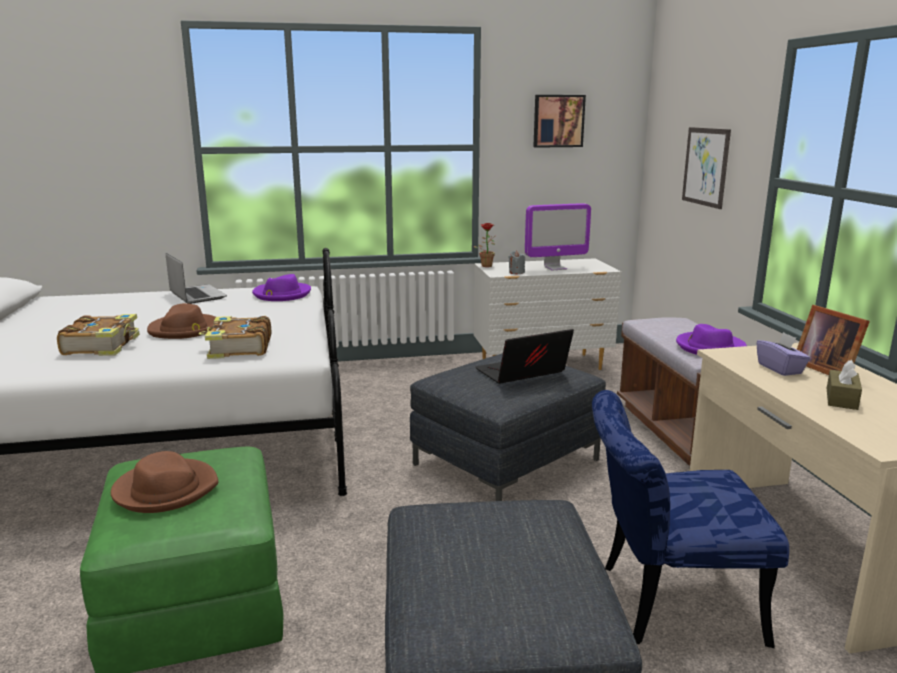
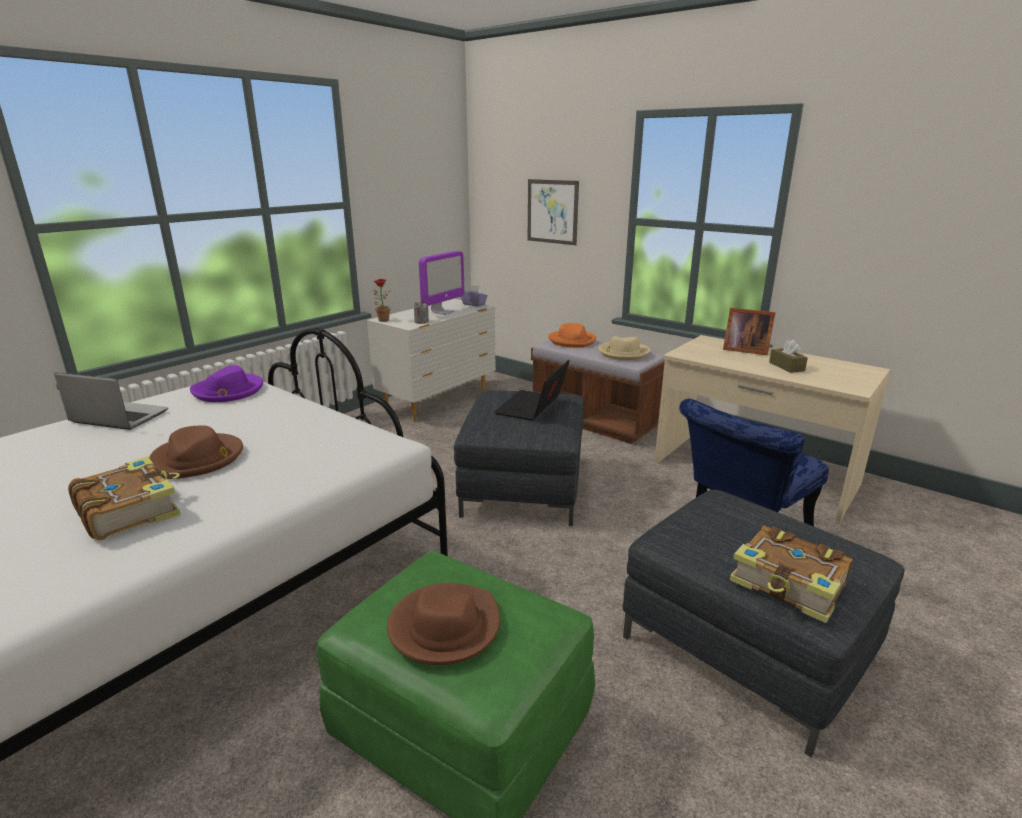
camera: 40 degrees left, 5 degrees up
(238, 348) = (313, 458): book -> book (789, 585)
(558, 121) = (408, 175): picture -> none
(674, 324) = (572, 341): none -> orange hat
(709, 347) = (623, 353): purple hat -> beige hat
(780, 369) = (726, 356): purple tissue box -> purple tissue box (474, 304)

